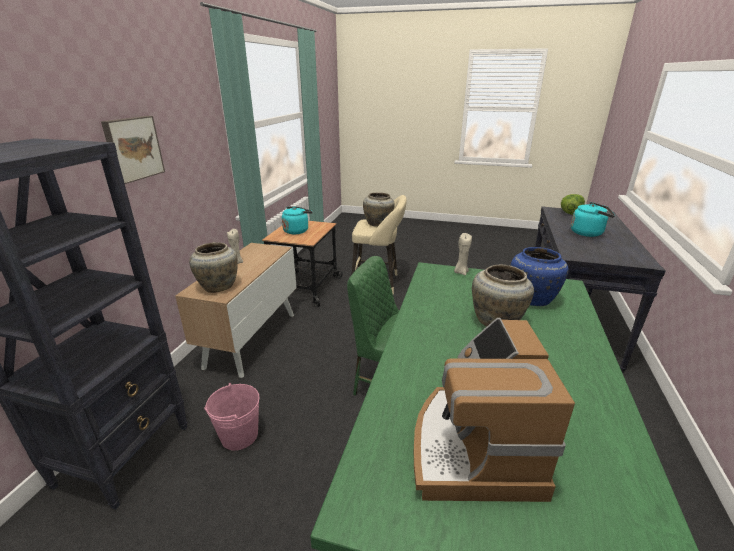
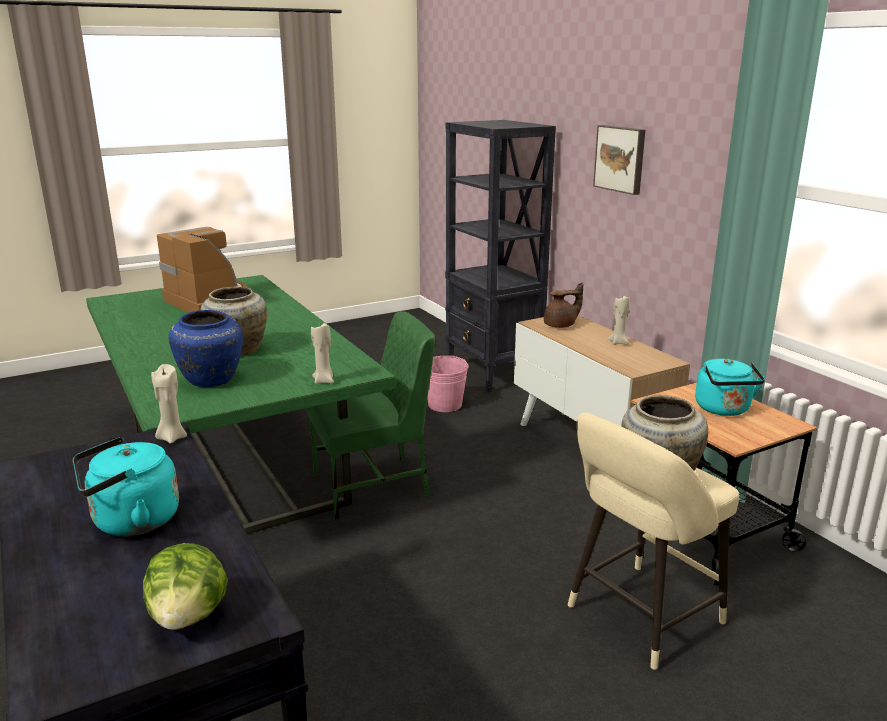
camera: 135 degrees right, 5 degrees down
(218, 286) = (561, 325): beige vase -> brown teapot
(569, 254) = (171, 438): none -> beige candle

